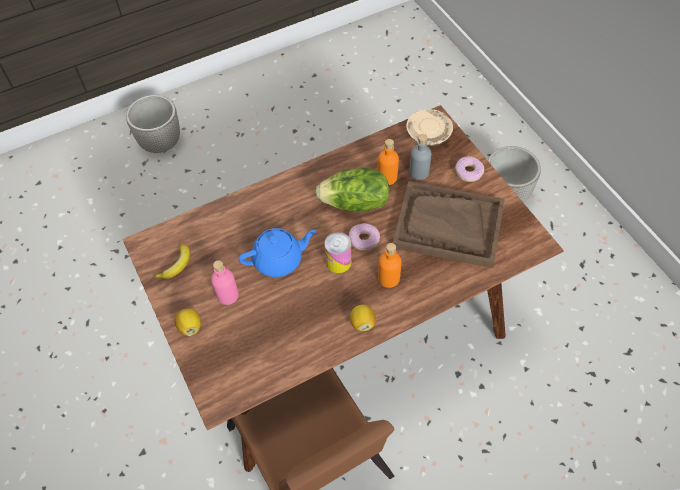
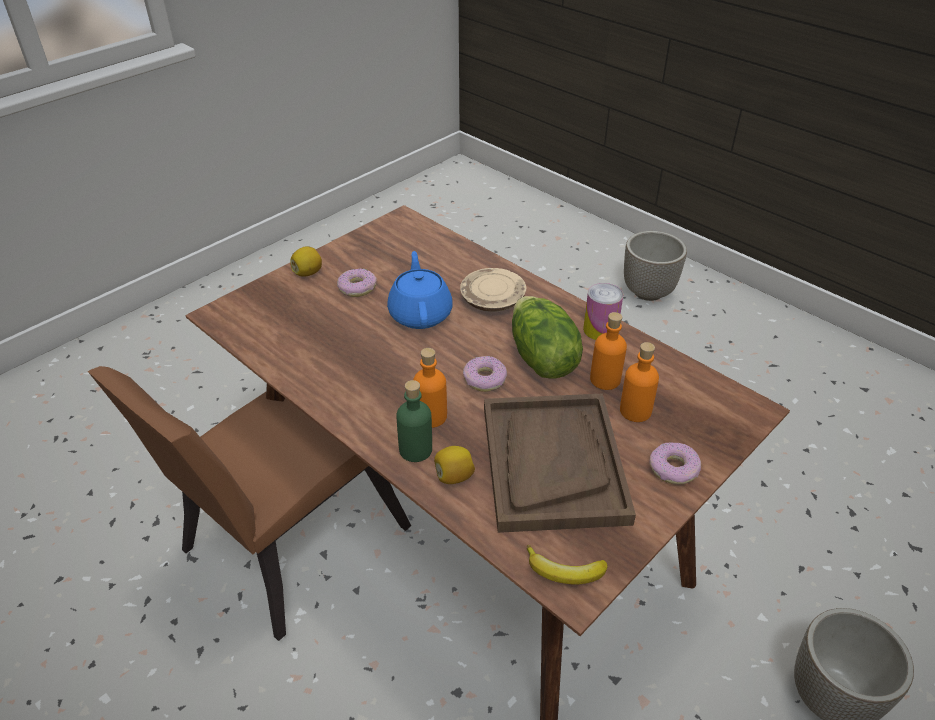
camera: 70 degrees right, 15 degrees down
(177, 265) = (383, 245): banana -> banana (564, 572)
(227, 295) = (357, 288): pink bottle -> donut
(279, 260) = (420, 314): blue teapot -> blue teapot turned 150 degrees counterclockwise
(338, 262) = (438, 363): can -> can (600, 330)
(362, 323) = (351, 405): lemon -> lemon (454, 476)
(416, 293) = (415, 450): none -> green bottle
(419, 172) = (635, 411): grey bottle -> orange bottle
(429, 133) = (719, 407): beige plate -> beige plate (493, 300)

